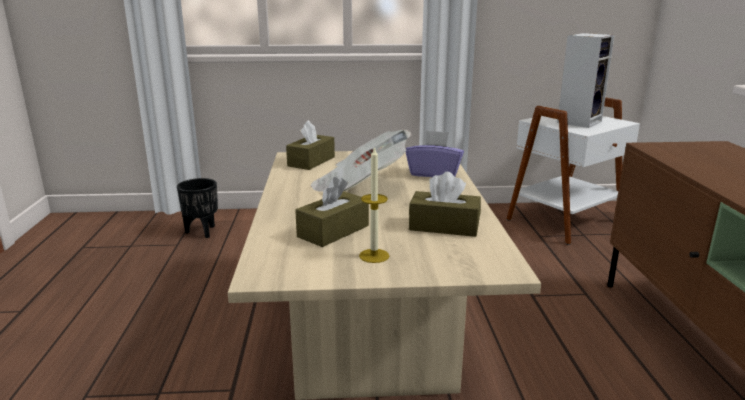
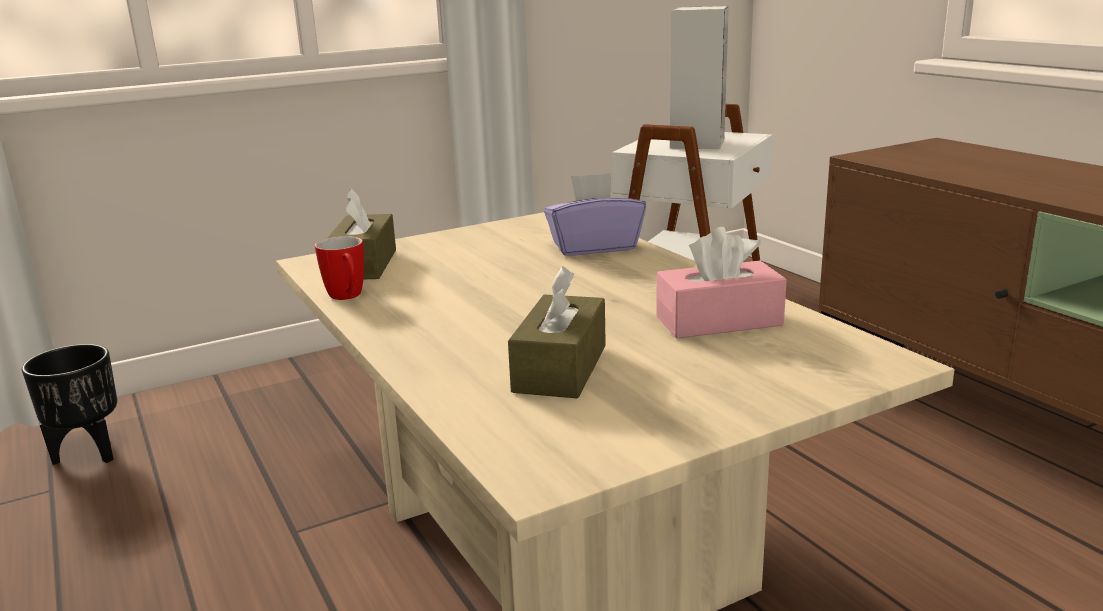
camera: 25 degrees left, 0 degrees up
(284, 176) = (347, 297): none -> mug
(359, 188) = (507, 291): newspaper -> none
(374, 256) = (679, 390): candle -> none
(444, 226) = (719, 321): brown tissue box -> pink tissue box

